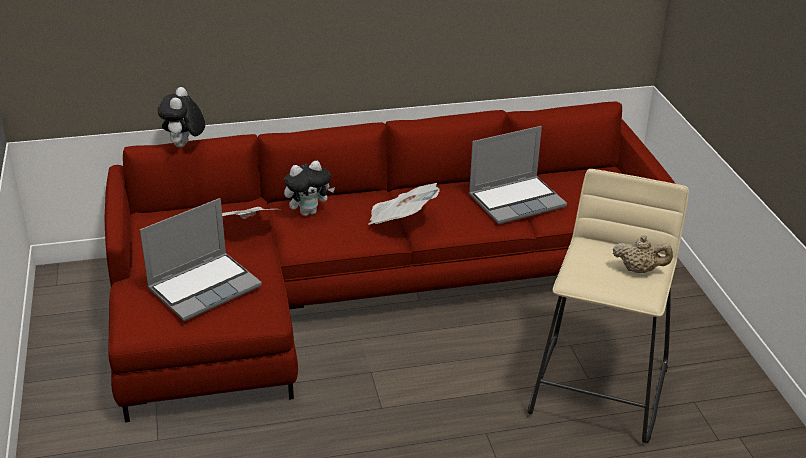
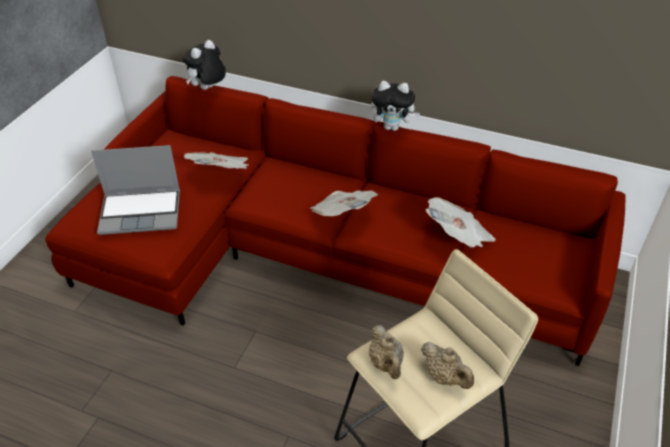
camera: 35 degrees right, 10 degrees up
(308, 212) = (281, 177): plush toy -> plush toy (392, 127)
(517, 200) = (458, 237): laptop -> newspaper
(590, 280) = (386, 364): none -> beige teapot

